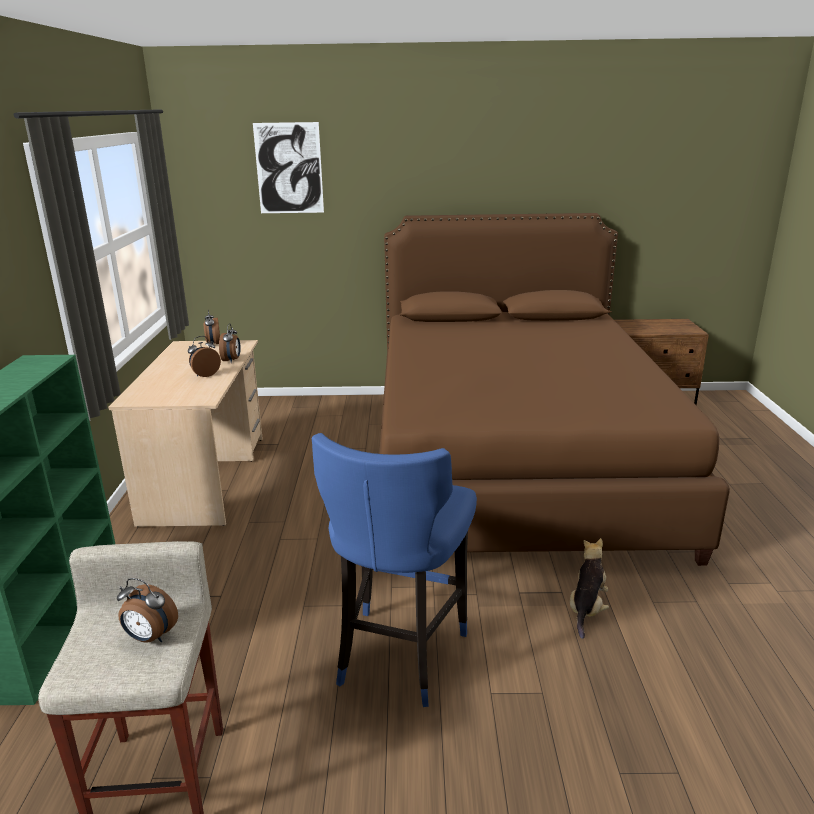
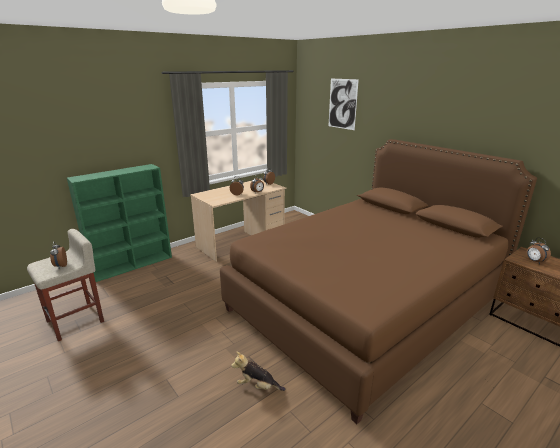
camera: 50 degrees right, 0 degrees up
(399, 654) = (173, 341): blue stool -> none
(587, 609) = (257, 386): plush toy -> plush toy turned 150 degrees counterclockwise
(643, 328) = (534, 261): none -> alarm clock

